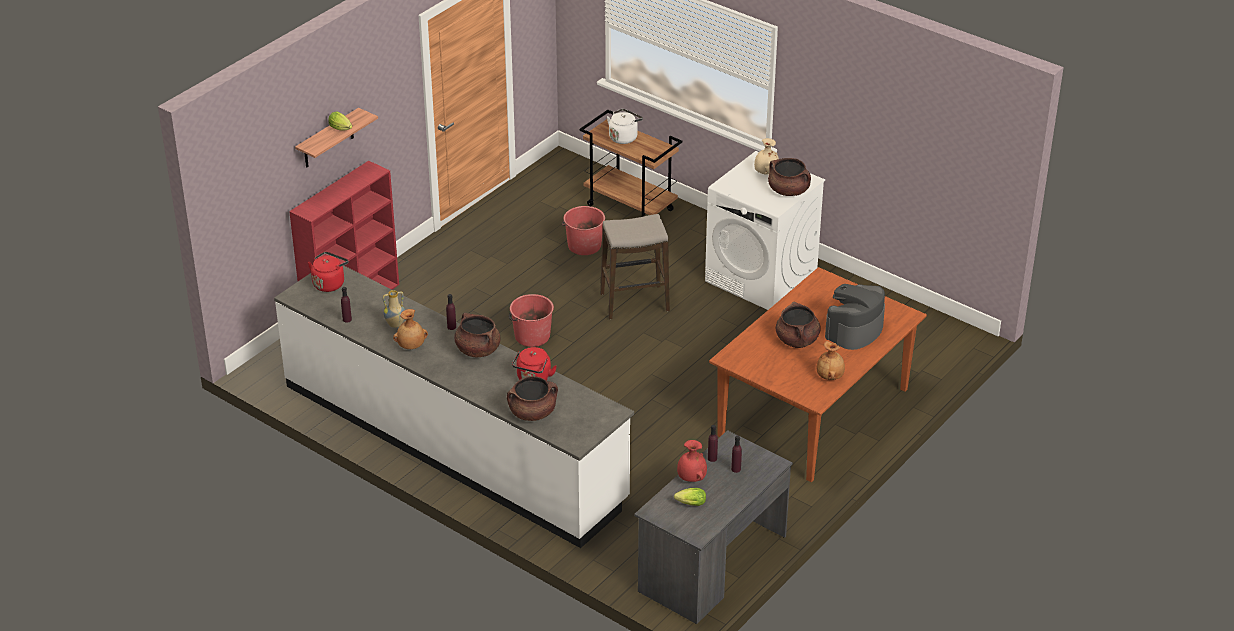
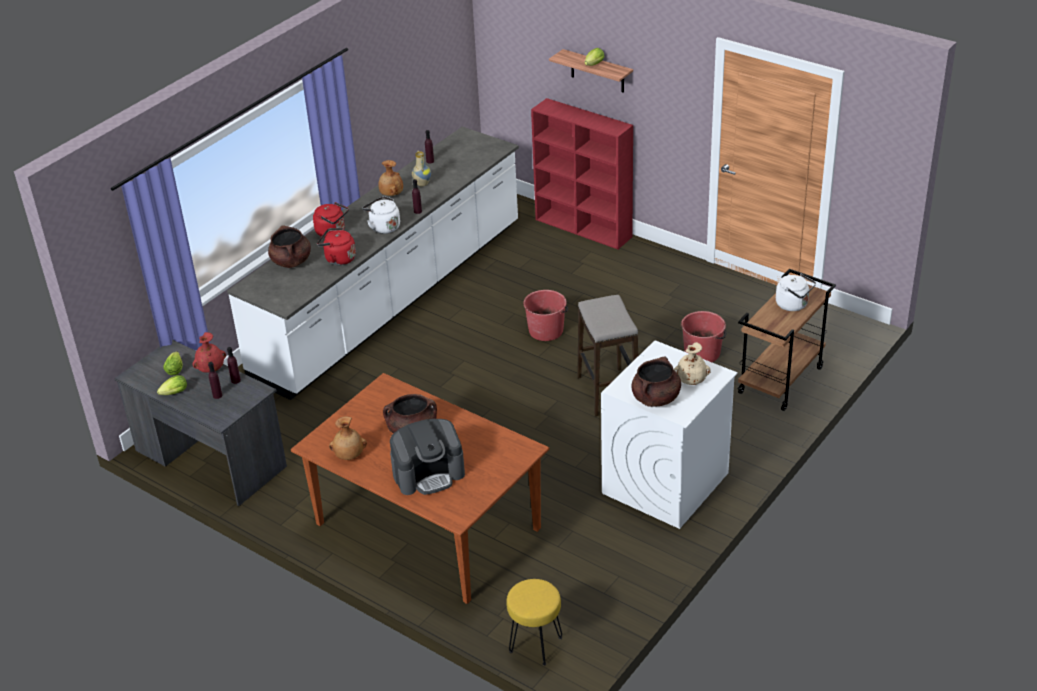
camera: 90 degrees right, 0 degrees up
(329, 283) = (482, 148): red kettle -> red kettle (332, 232)
(477, 350) = (383, 227): brown cooking pot -> white kettle
(731, 501) = (173, 394): none -> lettuce
(854, 330) = (428, 473): coffee machine -> coffee machine turned 120 degrees clockwise
(949, 354) = (535, 645): none -> yellow stool

